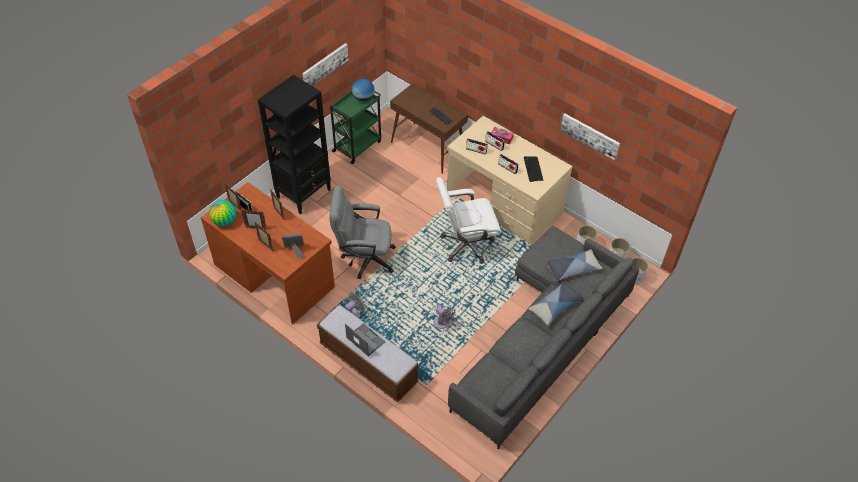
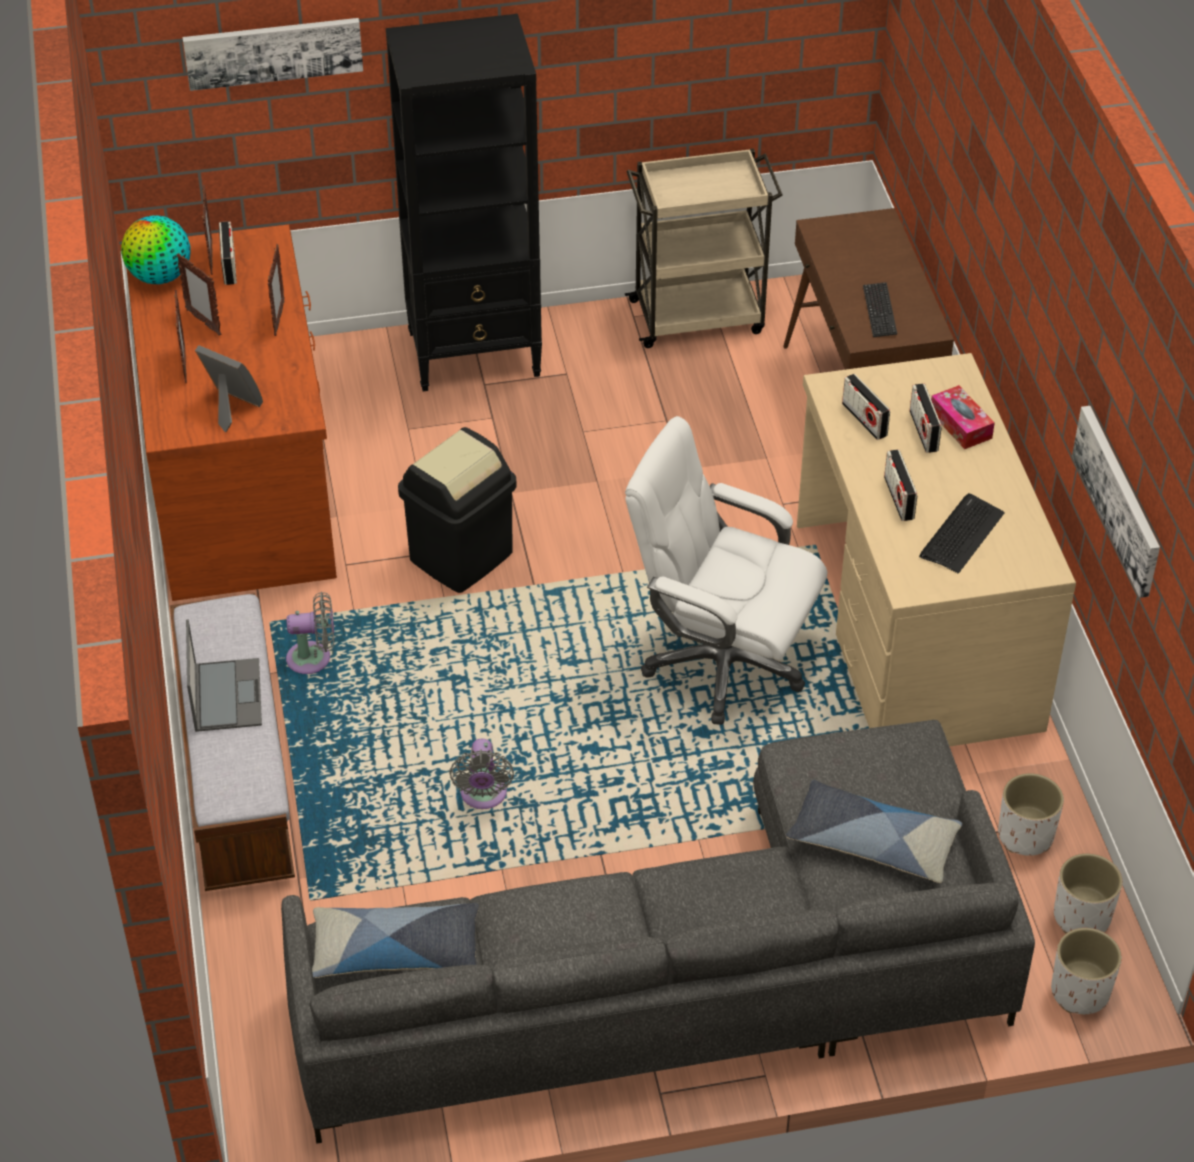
camera: 40 degrees right, 5 degrees down
(324, 65) = (639, 41): picture -> picture (273, 52)
(358, 146) = (699, 316): green cart -> beige cart
(363, 98) = (736, 185): globe -> none
(364, 258) = (460, 556): grey office chair -> black trash can
(555, 306) = (732, 897): pillow -> pillow (396, 951)

